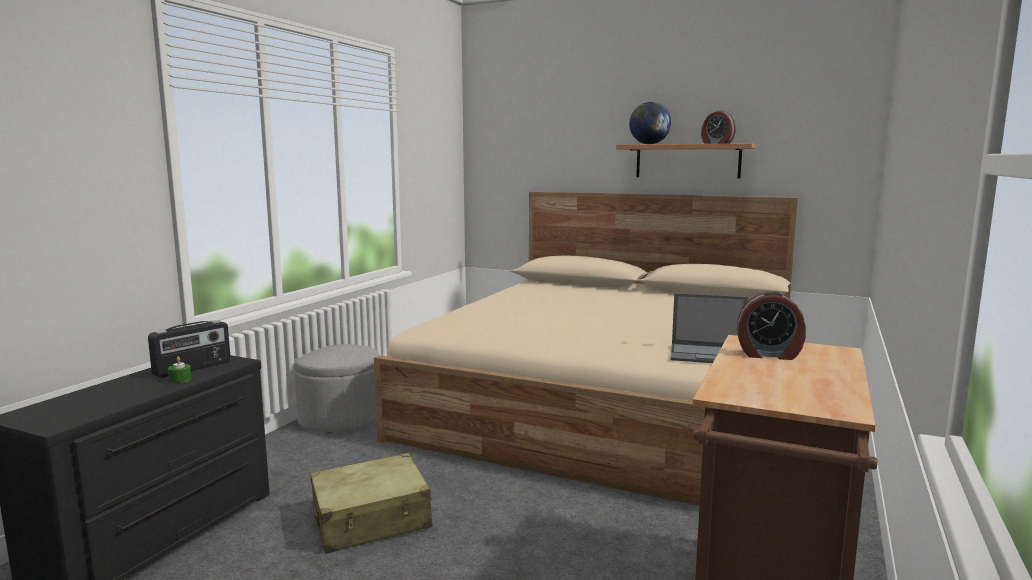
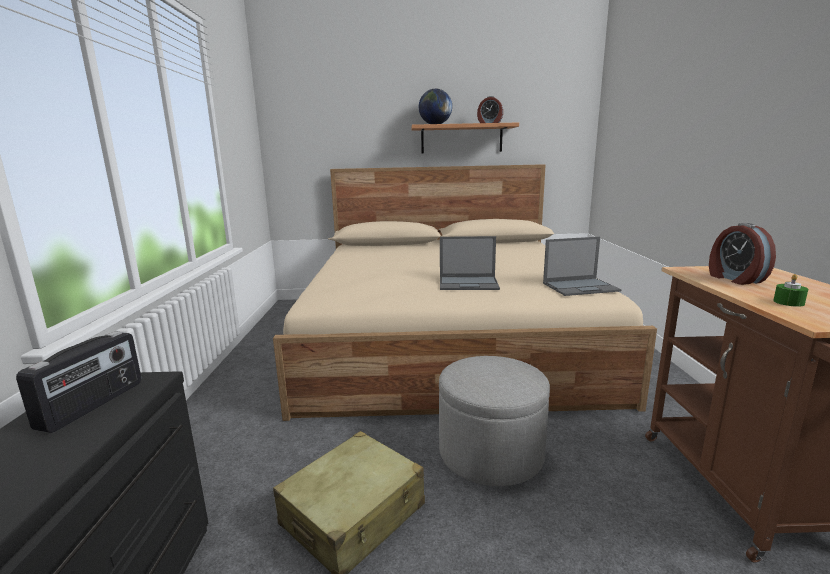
camera: 25 degrees left, 5 degrees up
(180, 379) = (90, 428): green candle -> green candle (788, 302)
(340, 418) = (221, 404): grey ottoman -> grey ottoman (490, 453)
(589, 334) = (469, 283): none -> laptop
(769, 354) = (734, 279): alarm clock -> alarm clock turned 90 degrees clockwise

